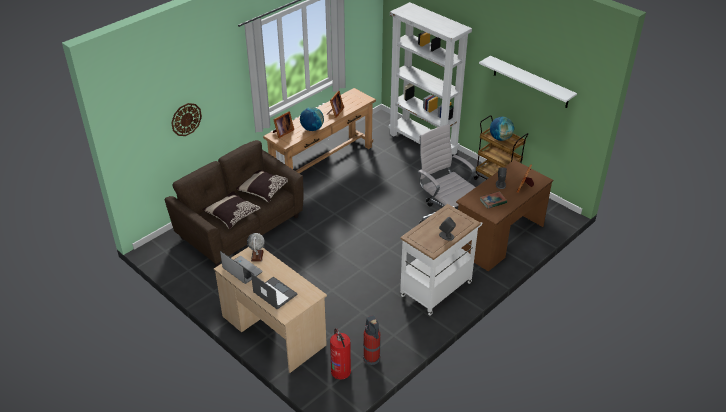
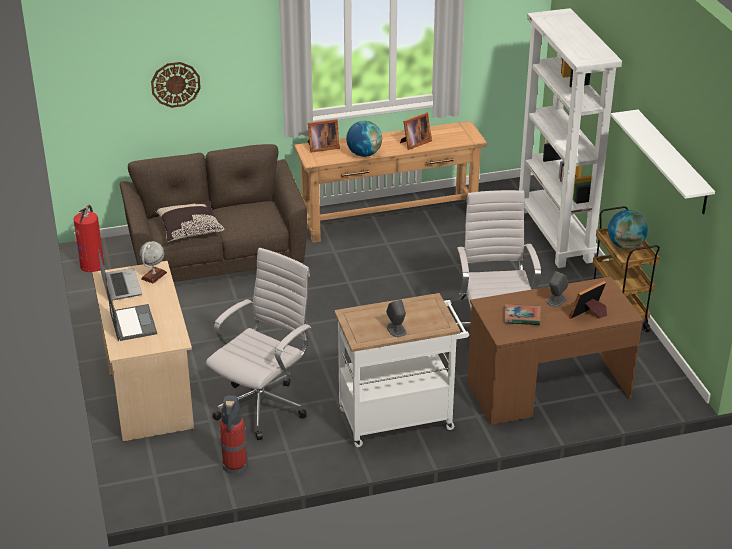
camera: 30 degrees right, 5 degrees down
(263, 190) = (254, 213): pillow -> none
(340, 370) = (184, 464): fire extinguisher -> fire extinguisher (92, 265)
(354, 312) = (264, 406): none -> white office chair

